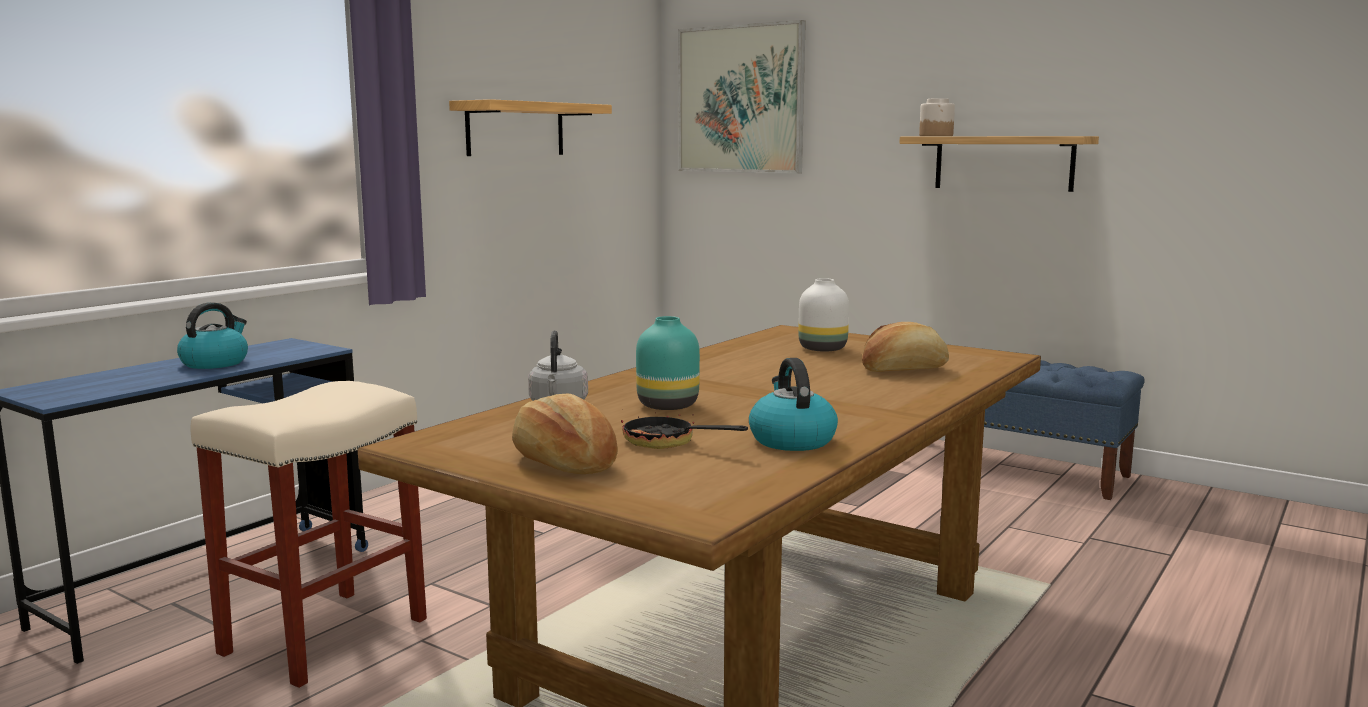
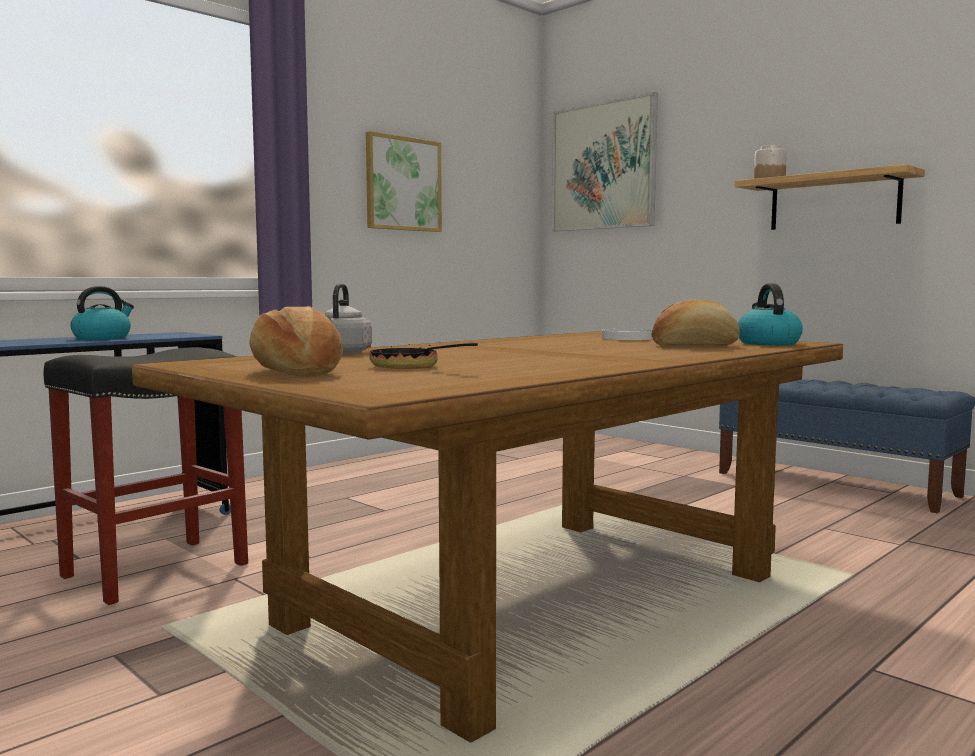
camera: 10 degrees right, 5 degrees down
(323, 637) = (154, 571): beige stool -> black stool
(515, 129) = (403, 184): shelf -> picture
(666, 406) = (440, 354): turquoise vase -> none
(791, 440) = (533, 368): kettle -> kettle (767, 343)
(822, 349) = (627, 338): white vase -> white plate

